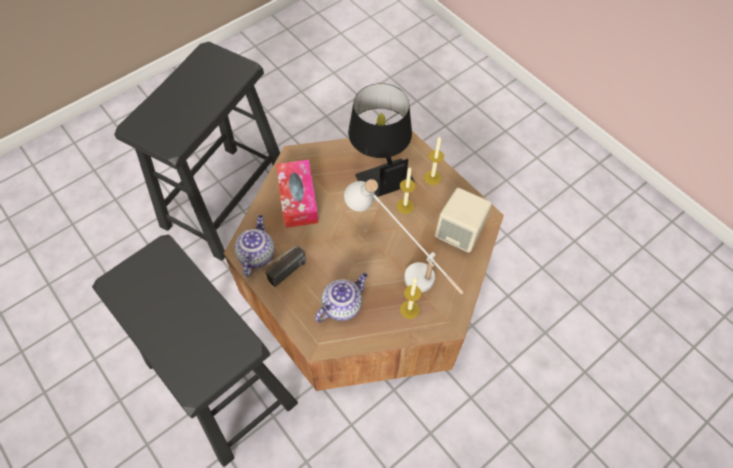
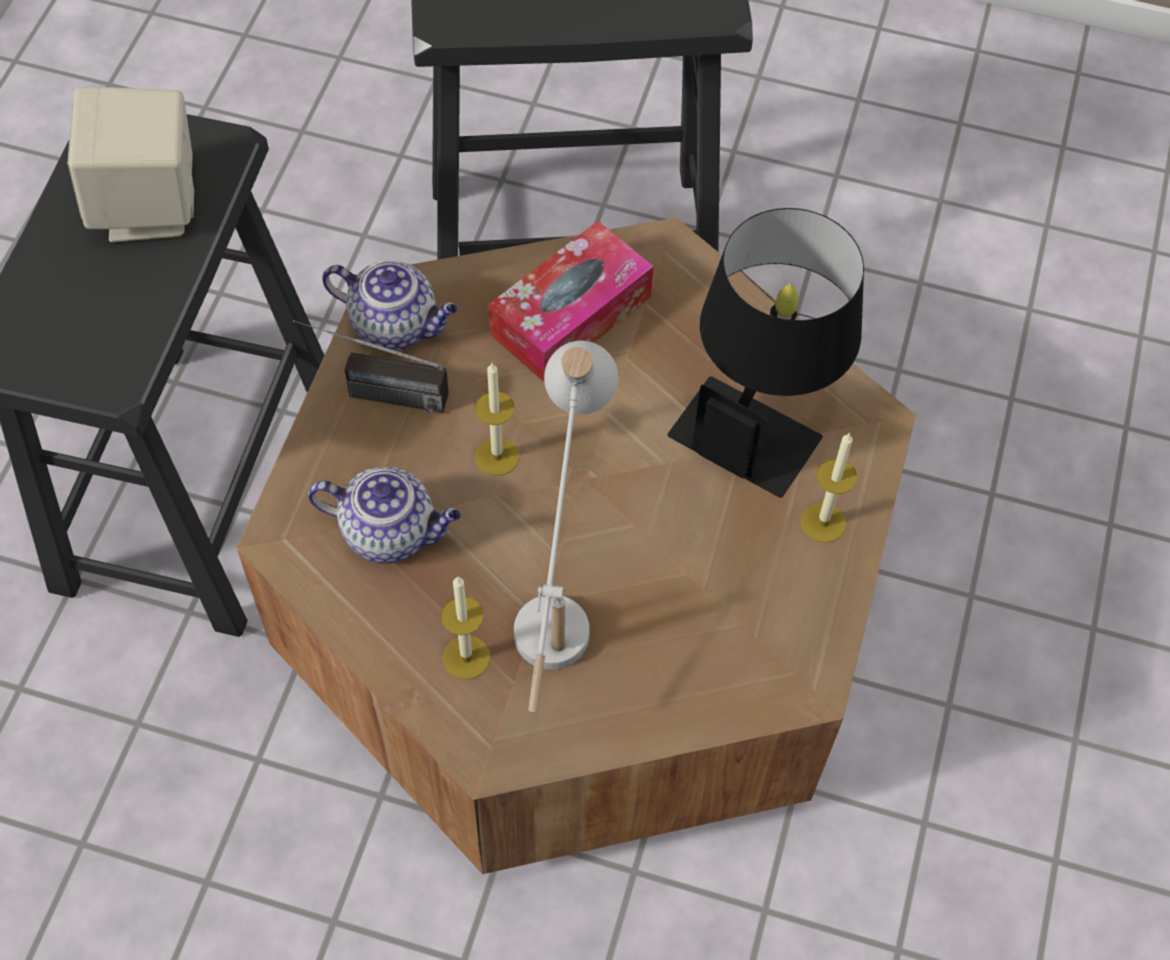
camera: 55 degrees right, 0 degrees up
(256, 254) = (396, 325): teapot -> teapot turned 45 degrees clockwise
(405, 206) = (706, 511): candle -> candle (497, 456)
(459, 234) = (719, 654): beige speaker -> beige speaker (149, 207)

